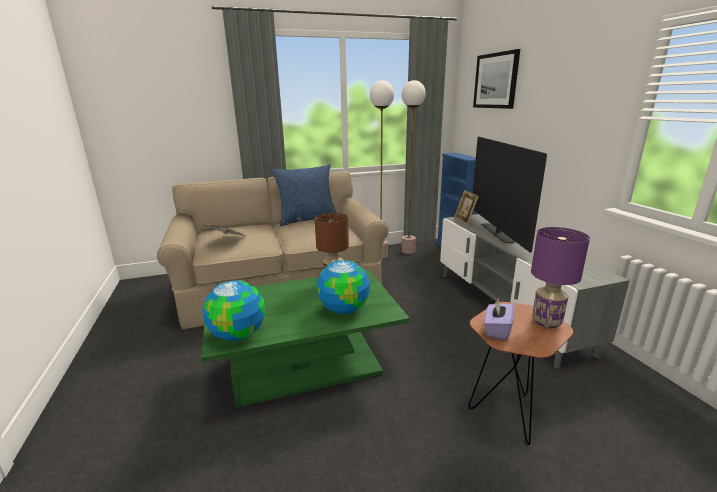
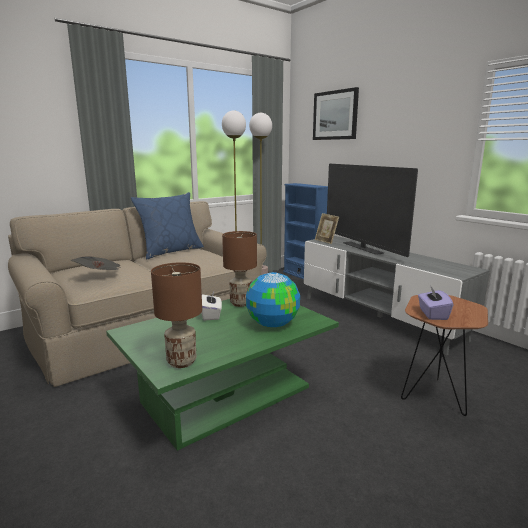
camera: 20 degrees left, 5 degrees down
(238, 334) = (181, 361): globe -> brown table lamp
(298, 290) = (211, 315): none -> white tissue box
(547, 322) = (462, 304): purple table lamp -> none

